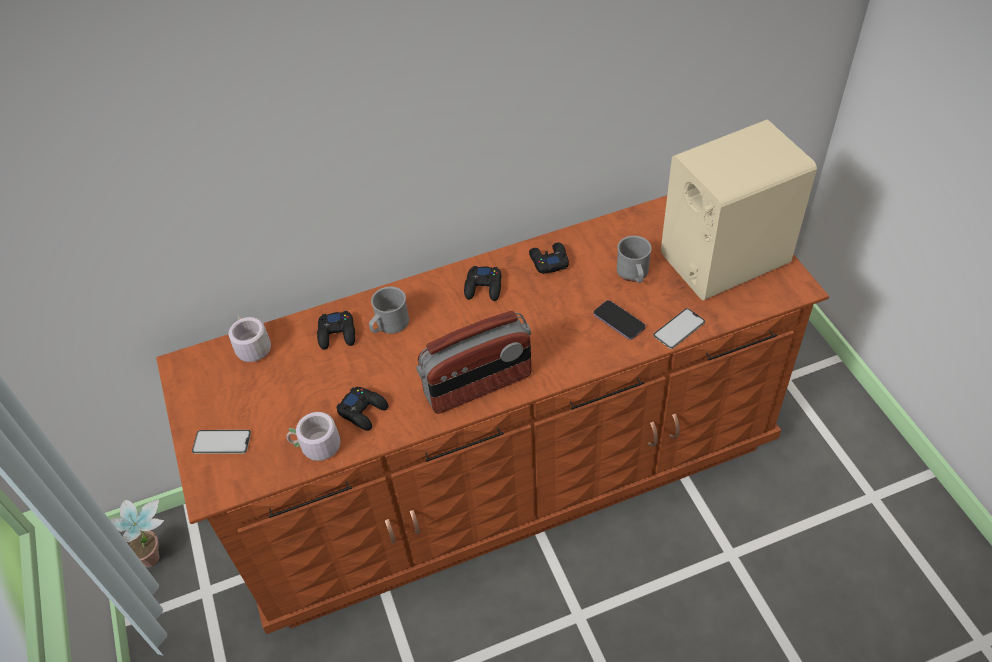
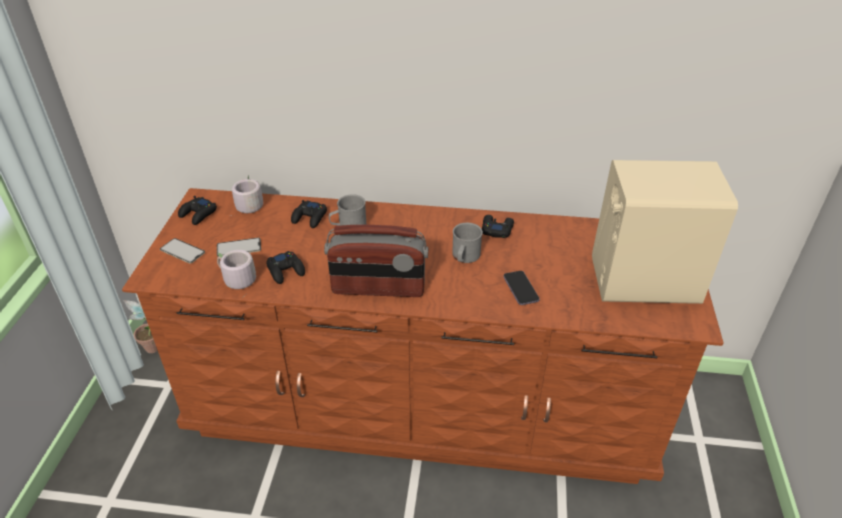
camera: 25 degrees right, 10 degrees down
(484, 287) = (434, 228): black game controller -> black game controller (198, 214)
(634, 274) = (557, 262): grey mug -> grey mug (464, 257)
(679, 329) = (567, 313): phone -> phone (239, 247)

